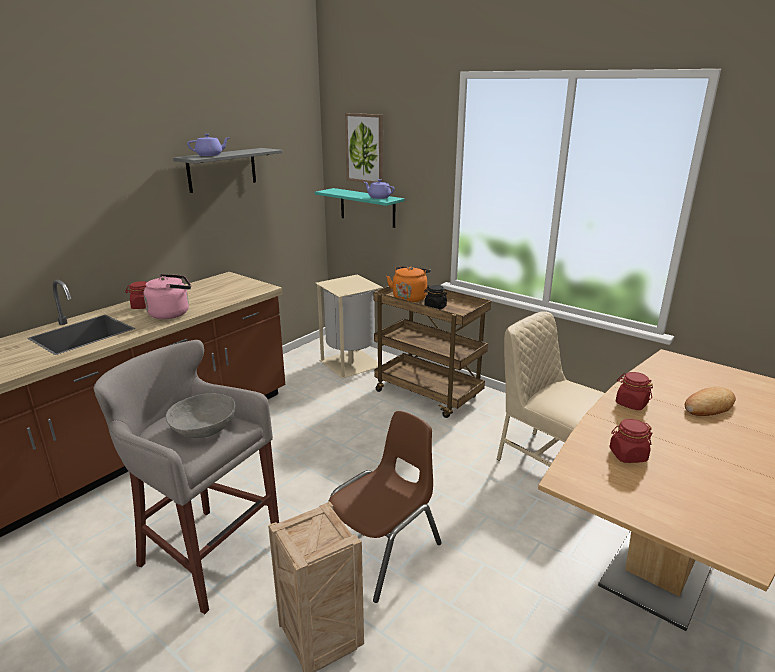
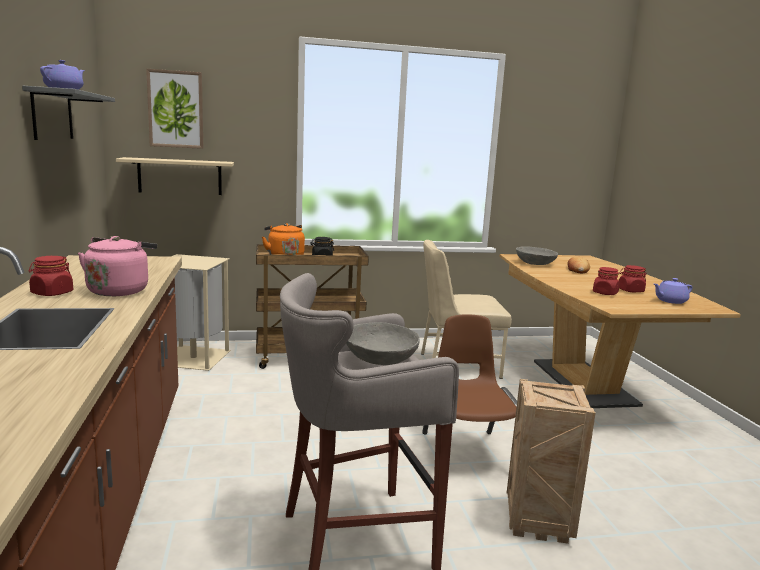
camera: 50 degrees left, 10 degrees down
(367, 207) = (180, 176): turquoise shelf -> beige shelf
(379, 197) = (208, 161): purple teapot -> purple teapot (670, 301)
(631, 403) = (551, 276): red jar -> red jar (630, 290)
(668, 377) = (535, 263): none -> grey bowl

